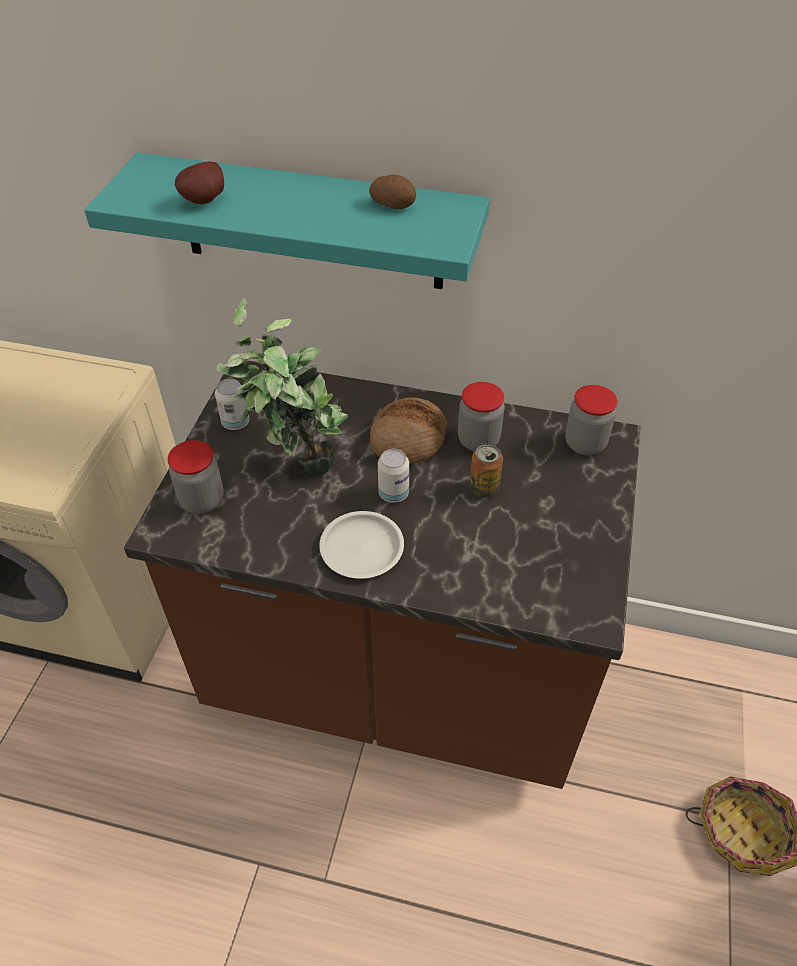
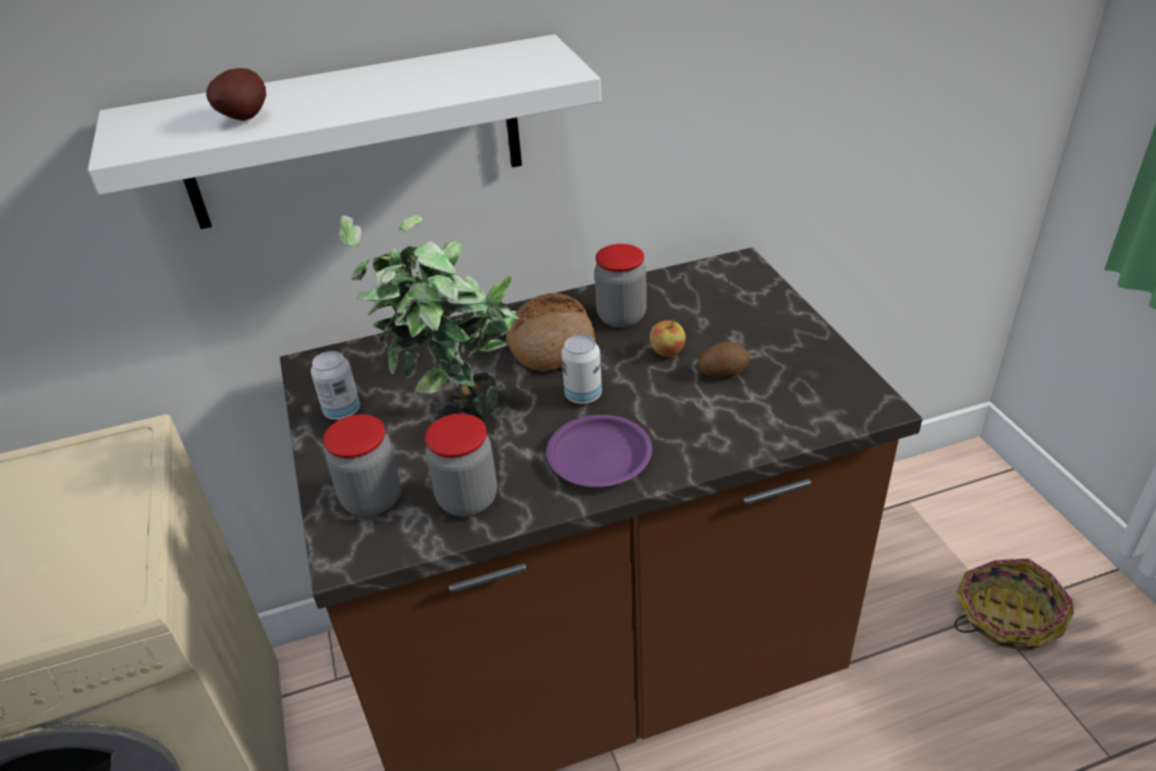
camera: 30 degrees left, 10 degrees down
(311, 223) = (353, 134): turquoise shelf -> white shelf
(362, 548) = (599, 456): white plate -> purple plate
(393, 204) = (467, 63): potato -> potato (722, 371)
(484, 488) = (667, 352): can -> apple
(585, 443) = (721, 279): jar -> jar (467, 499)

